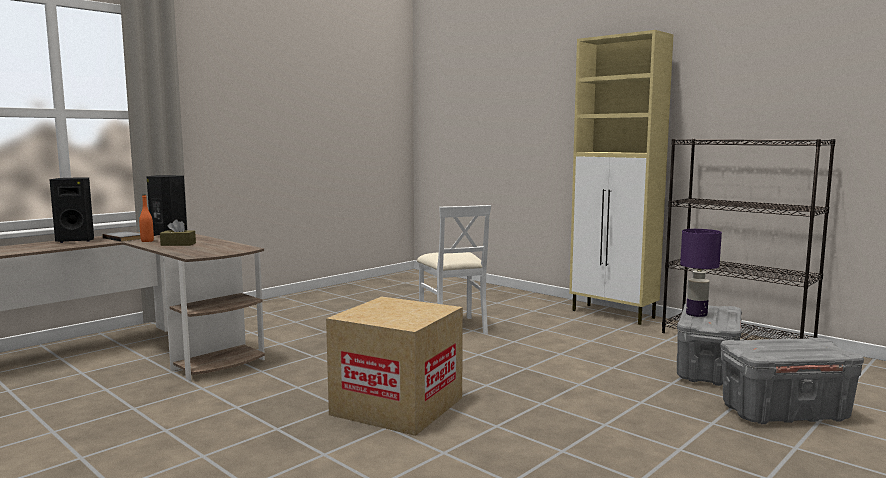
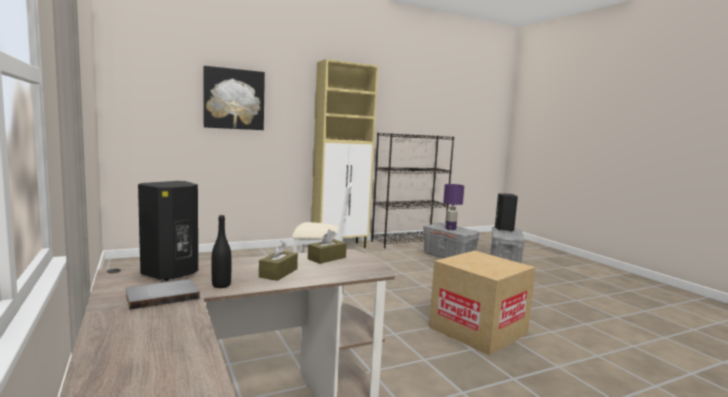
camera: 70 degrees left, 0 degrees up
(76, 240) = (120, 328): black speaker -> black speaker (503, 229)
(147, 241) = (221, 285): orange bottle -> black bottle
(225, 246) = (327, 258): none -> brown tissue box
(509, 107) = (234, 99): none -> picture

